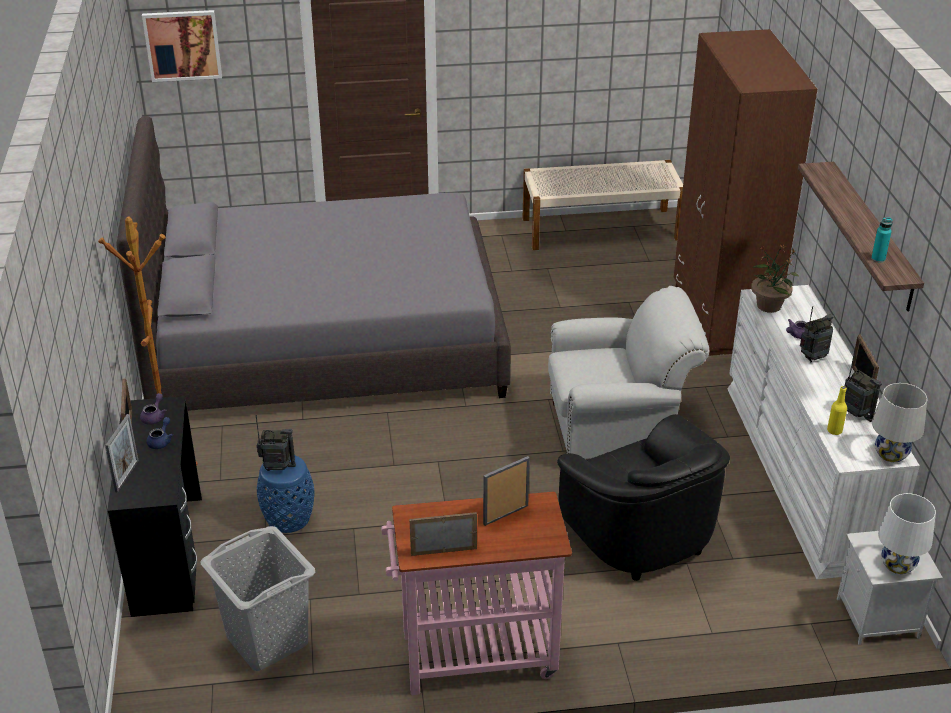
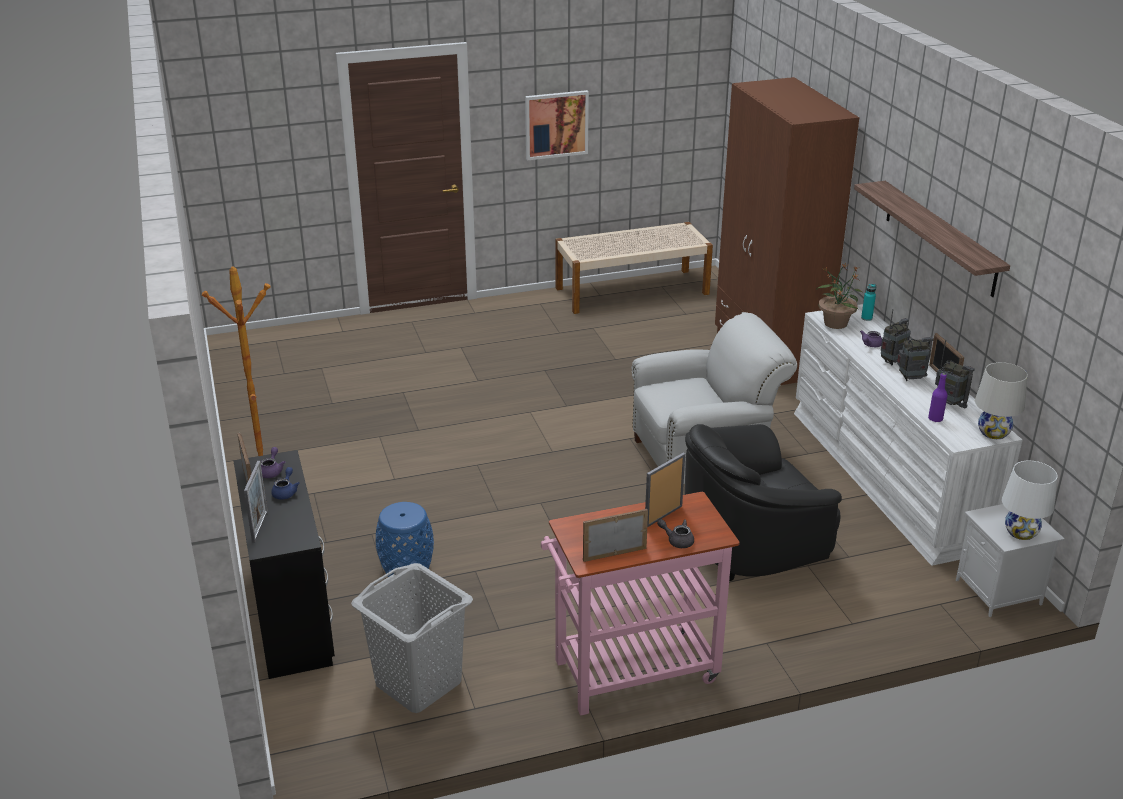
camera: 10 degrees left, 5 degrees down
(182, 45) = (224, 132): picture -> picture (556, 124)
(277, 468) = (396, 515): radio -> radio (911, 378)
(325, 341) = (396, 408): grey bed -> none
(510, 543) = (677, 540): none -> grey teapot
(638, 534) = (753, 545): black armchair -> black armchair turned 105 degrees clockwise
(834, 431) = (935, 419): yellow bottle -> purple bottle
(878, 259) = (961, 250): turquoise bottle -> turquoise bottle (866, 318)

